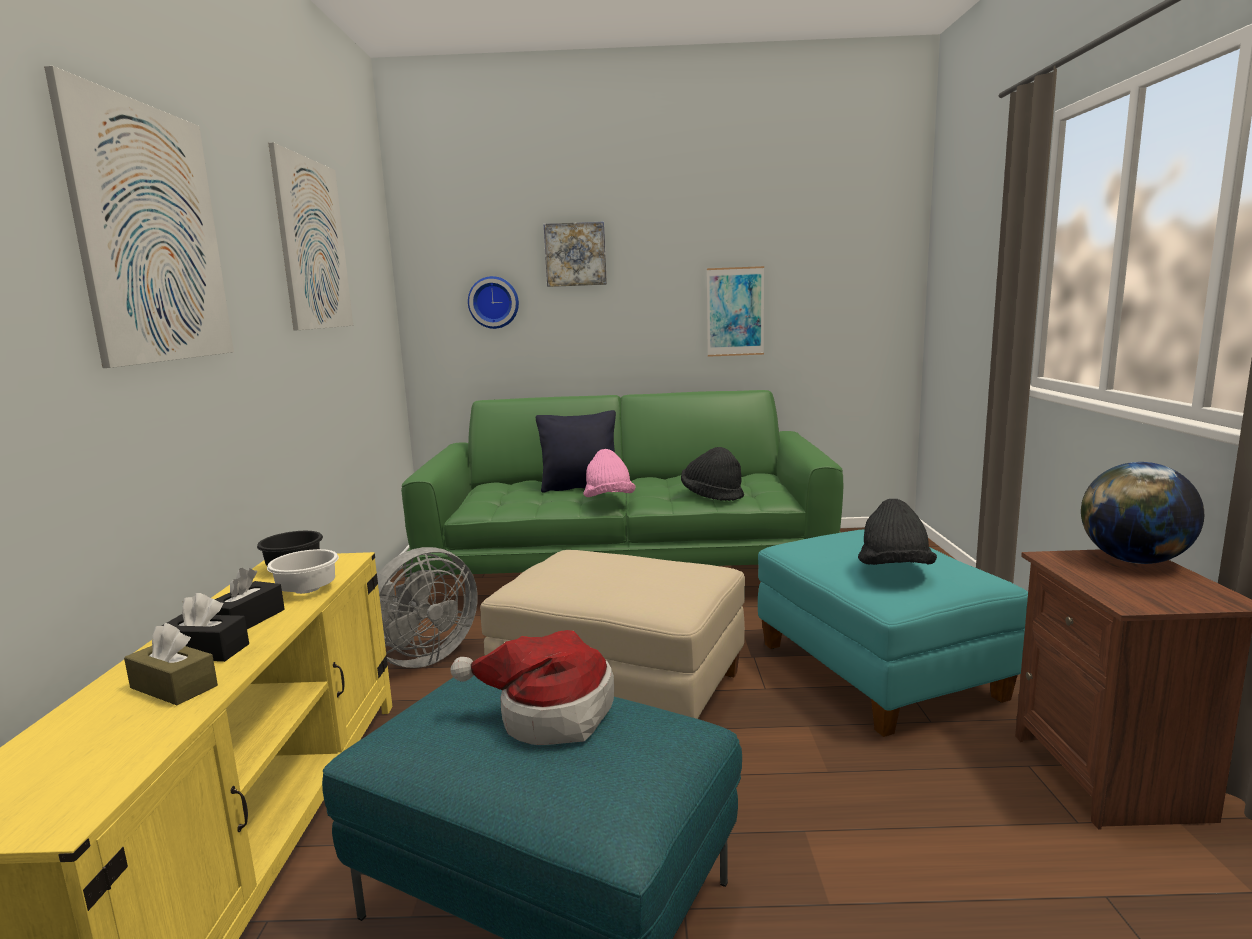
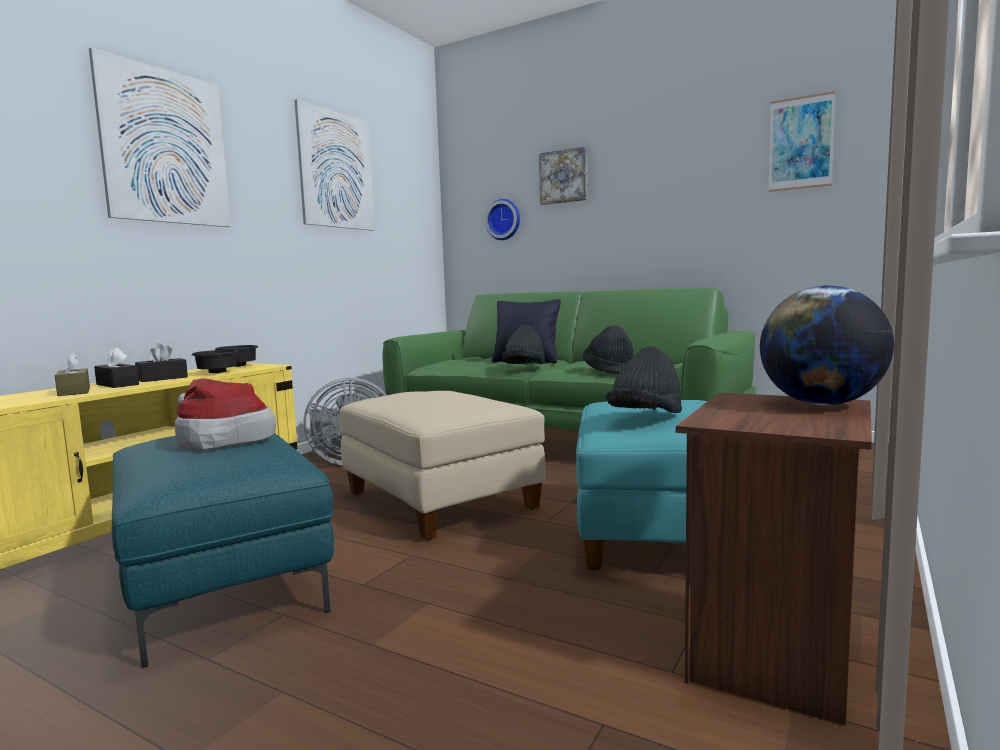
camera: 30 degrees right, 5 degrees down
(307, 591) = (216, 373): white bowl -> black bowl
(609, 500) = (524, 367): pink hat -> black hat
(735, 312) = (699, 217): picture -> picture (801, 143)

